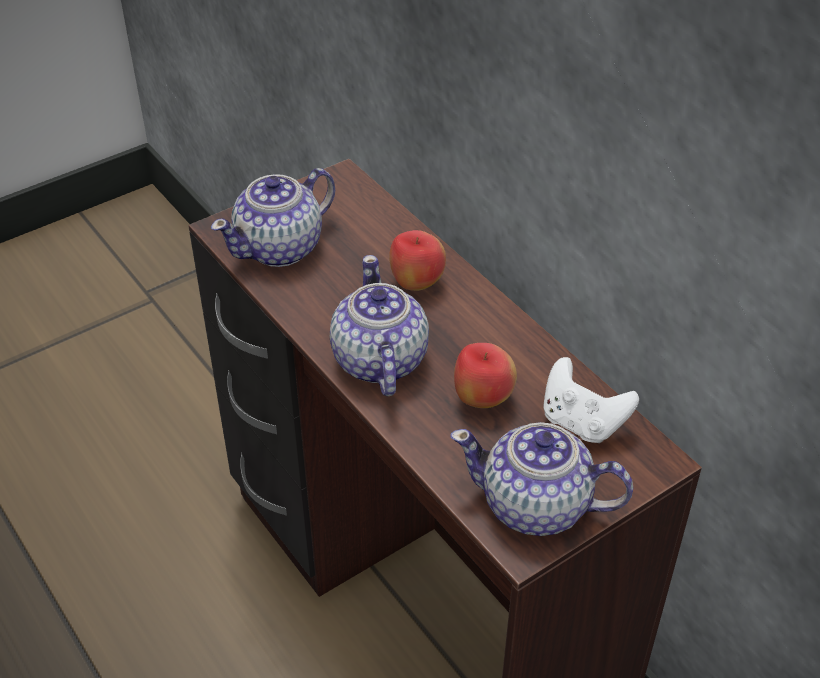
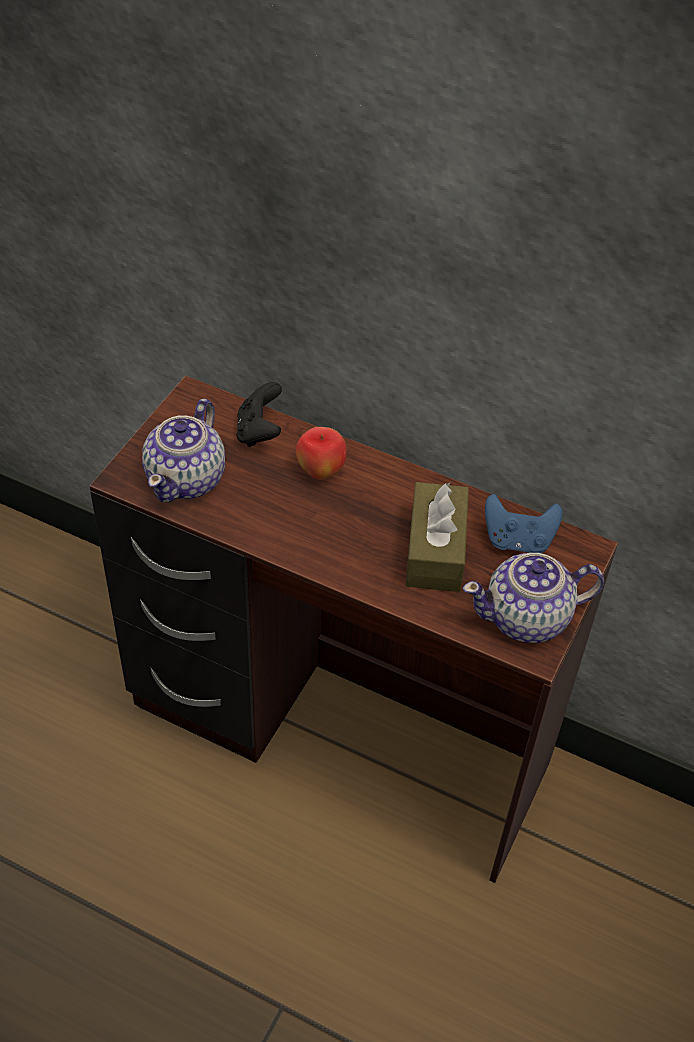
camera: 30 degrees left, 5 degrees up
(378, 361) = (337, 549): teapot -> none
(381, 228) = (259, 432): none -> black game controller
(482, 399) = (435, 550): apple -> brown tissue box
(582, 422) = (518, 540): white game controller -> blue game controller

